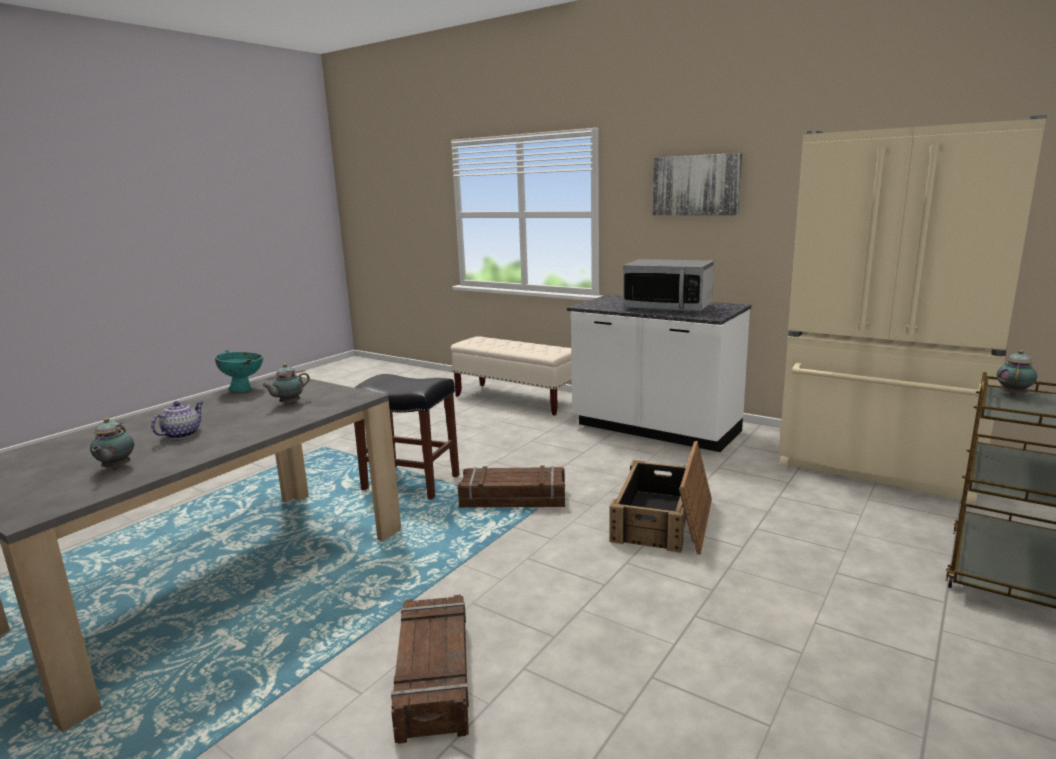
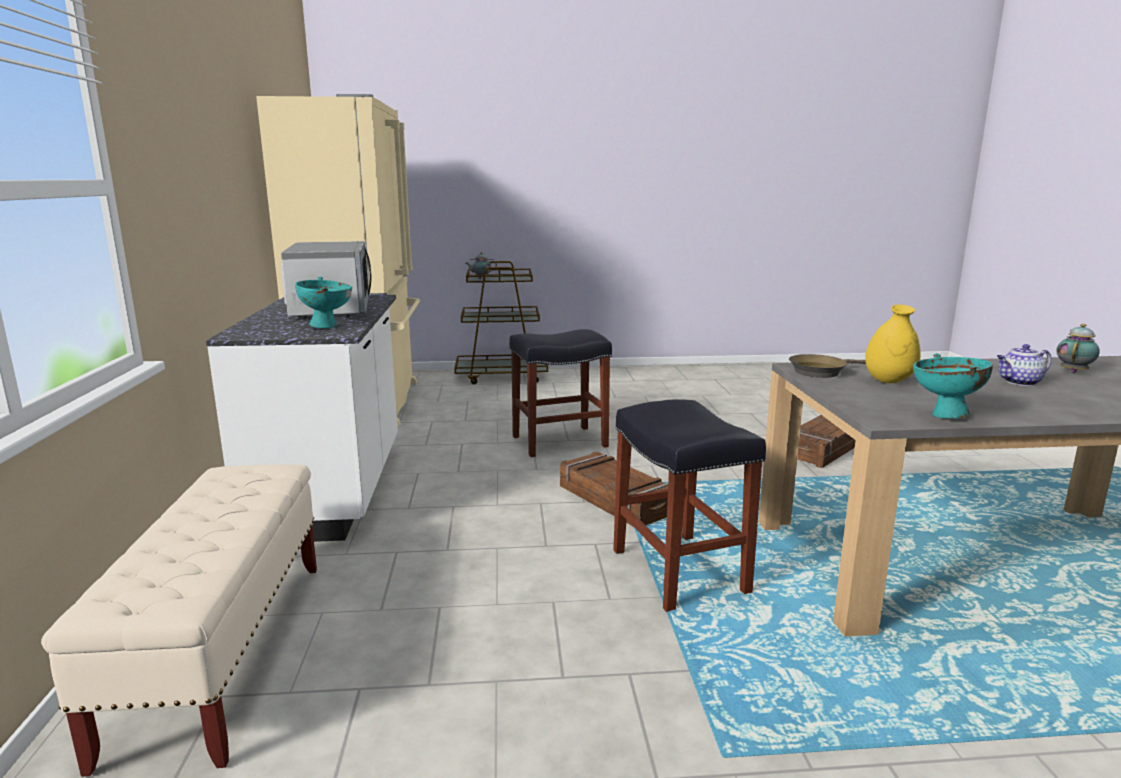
camera: 130 degrees left, 0 degrees up
(288, 404) = (889, 381): teapot -> yellow vase
(343, 397) = (820, 371): none -> brown frying pan
(606, 305) = (327, 326): none -> turquoise bowl
(664, 520) = (560, 441): crate -> black stool
(696, 185) = (194, 138): picture -> none

